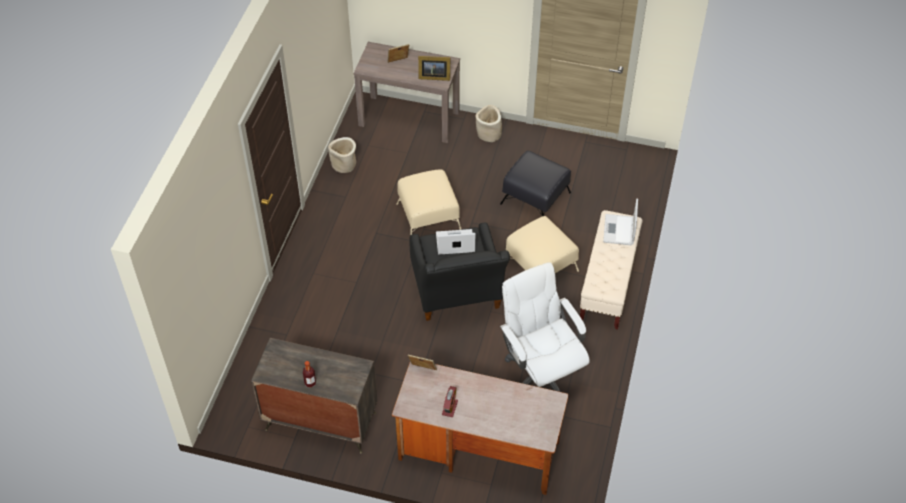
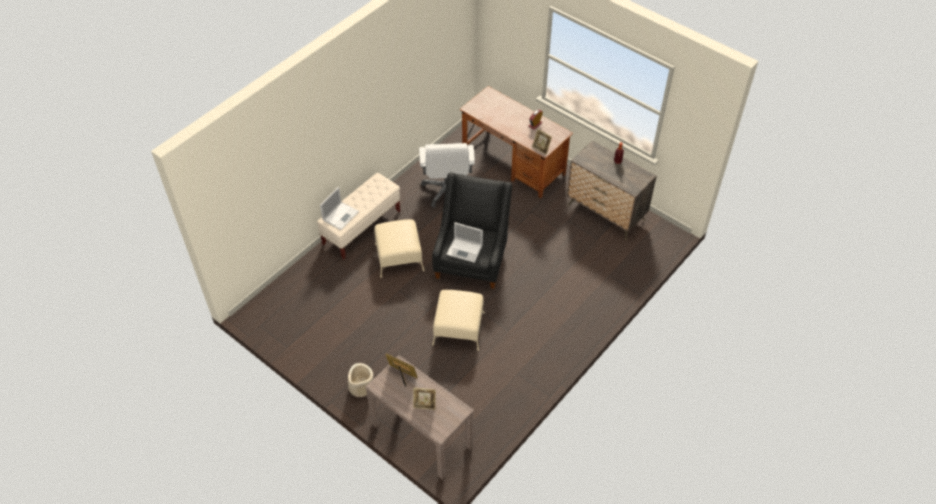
camera: 155 degrees left, 0 degrees up
(344, 165) = (505, 406): beige planter -> none
(535, 198) = (365, 311): black ottoman -> none

